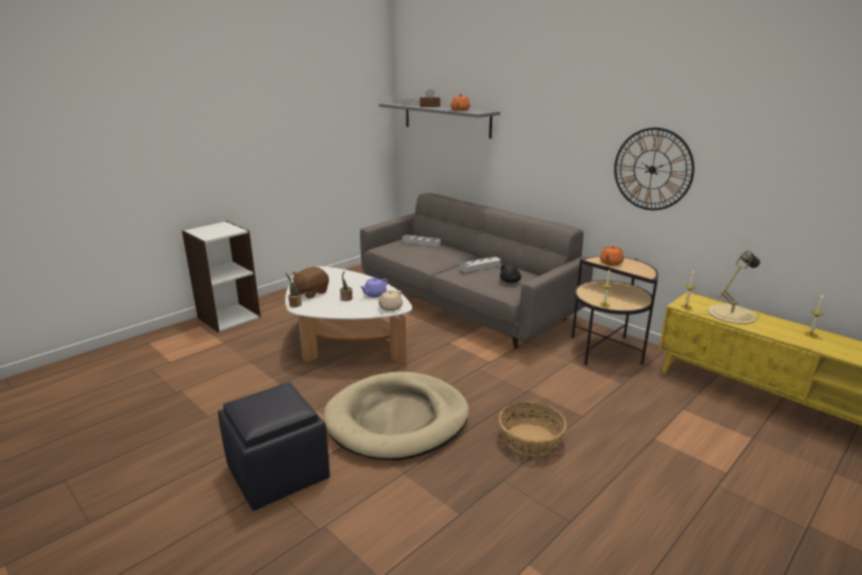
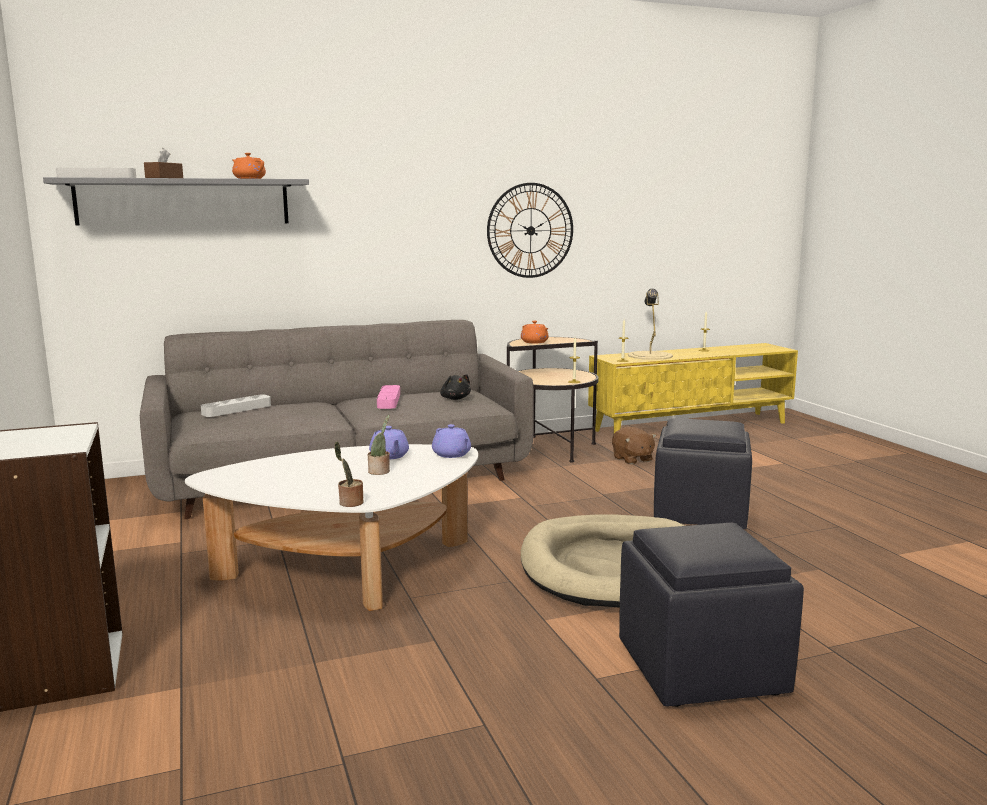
camera: 65 degrees left, 10 degrees down
(311, 292) = (314, 489): brown plush toy -> brown plush toy (632, 459)
(390, 308) = (452, 454): beige teapot -> purple teapot
(480, 267) = (389, 400): grey tray -> pink tray
(531, 440) = (701, 513): basket -> black ottoman

